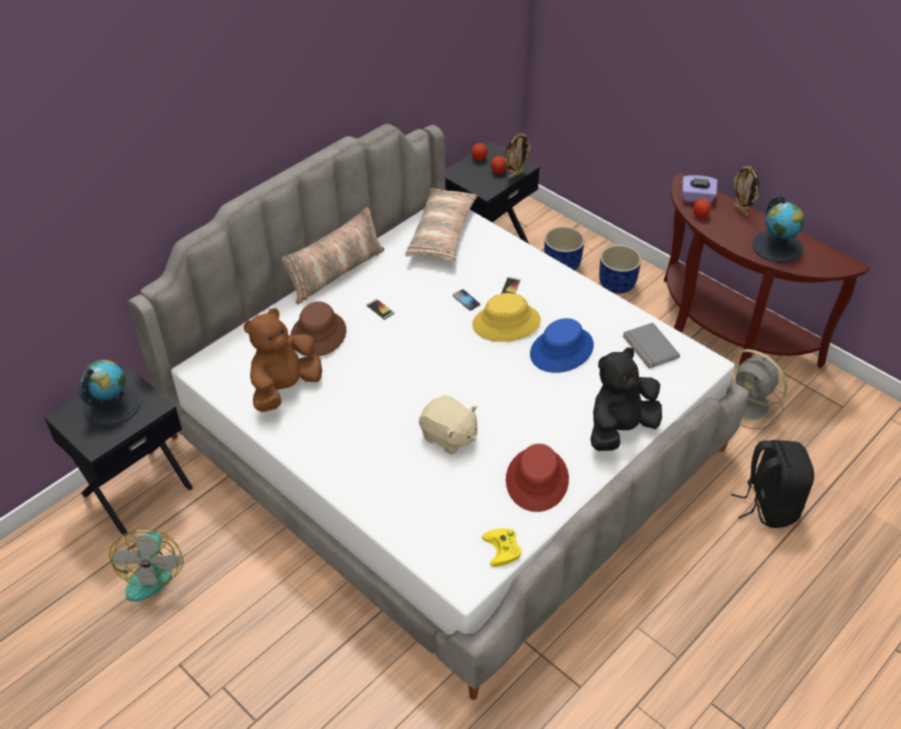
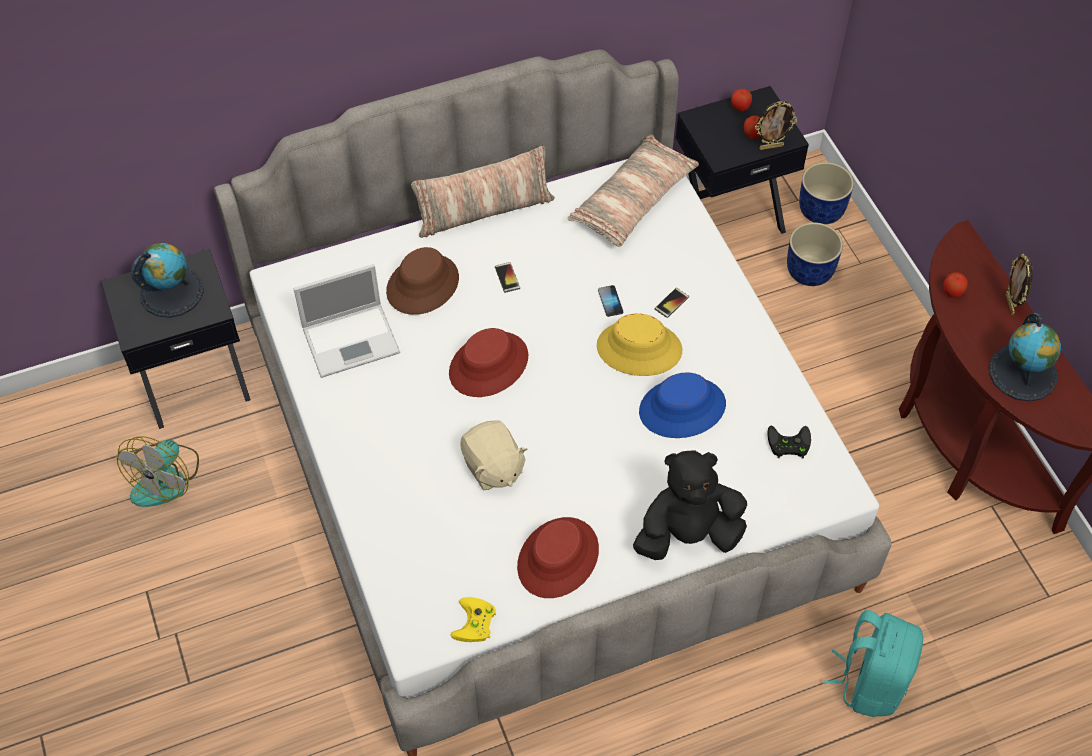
camera: 25 degrees right, 10 degrees up
(284, 388) = (352, 339): brown plush toy -> laptop
(402, 370) = (489, 365): none -> red hat
(616, 284) = (863, 321): blue planter -> blue planter (821, 209)
(649, 347) = (787, 444): grey book -> black game controller
(697, 198) = (964, 266): purple tissue box -> none
(750, 406) = (930, 548): grey fan -> none
(768, 505) = (870, 681): black backpack -> turquoise backpack

